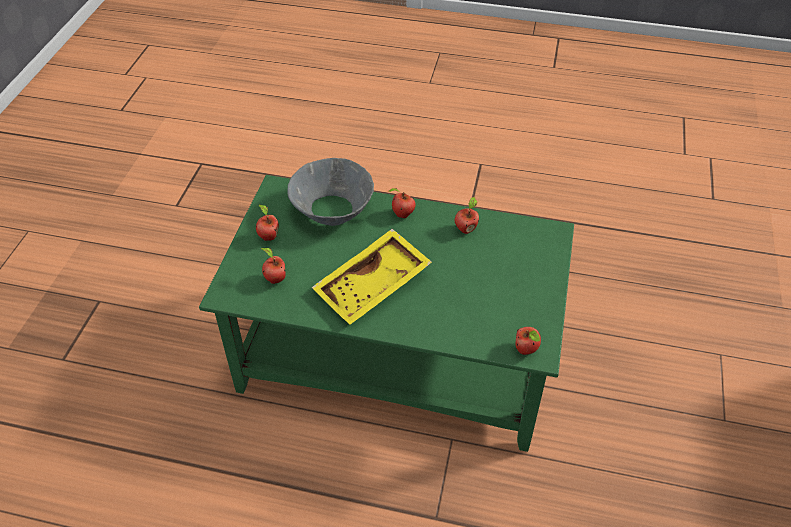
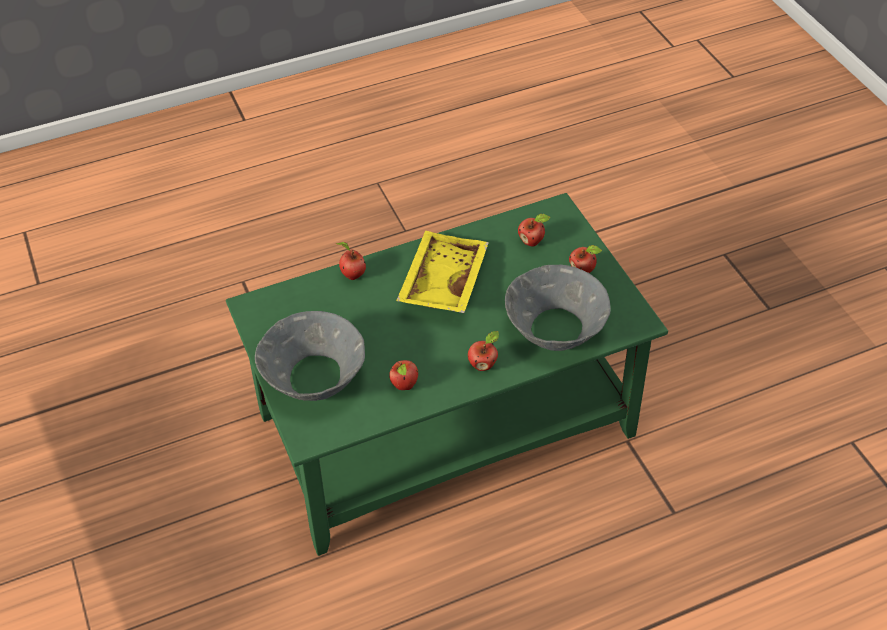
camera: 145 degrees right, 0 degrees up
(525, 267) = (314, 378): none -> grey bowl
(526, 350) = (264, 302): apple -> apple (352, 275)

